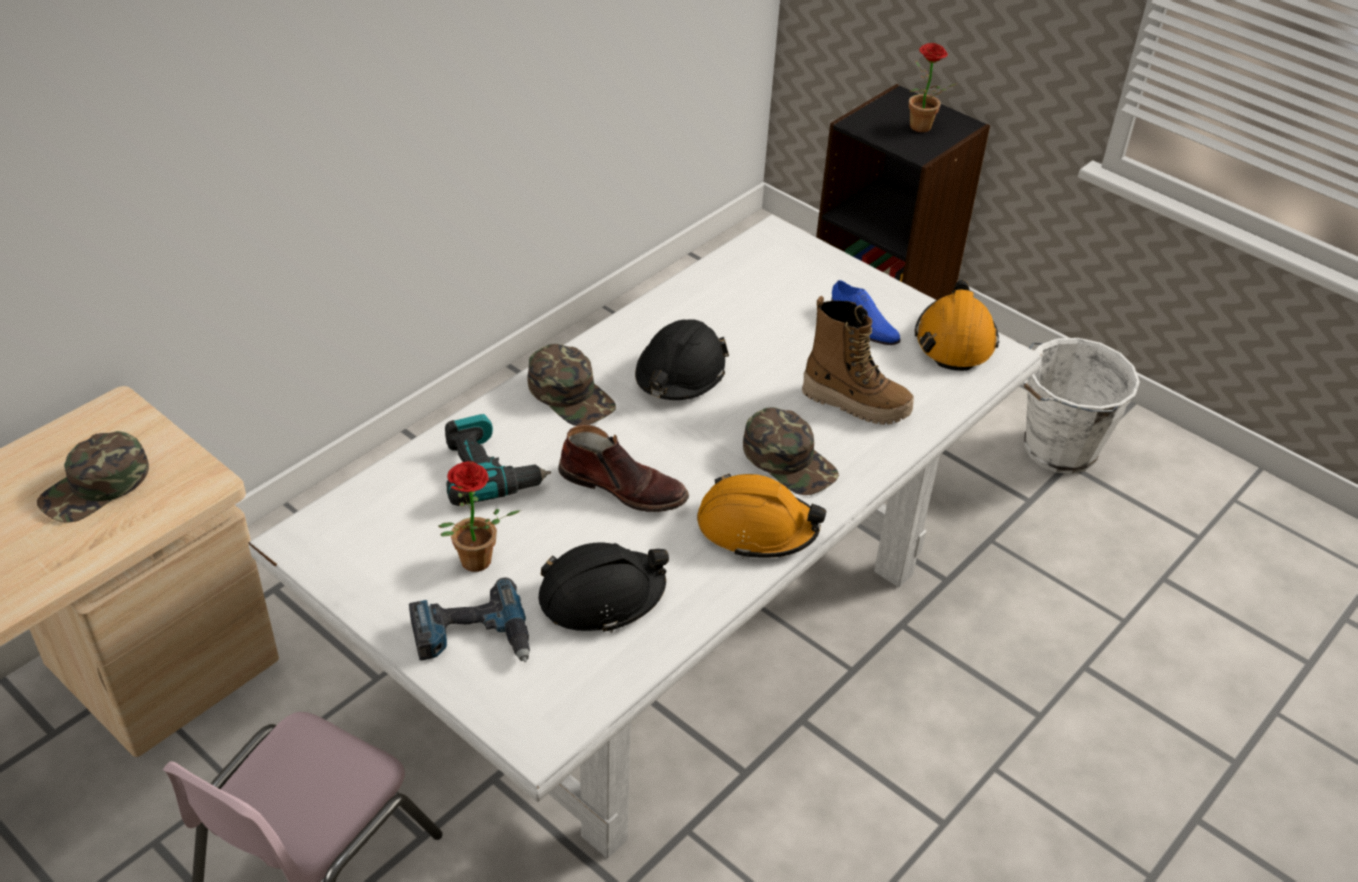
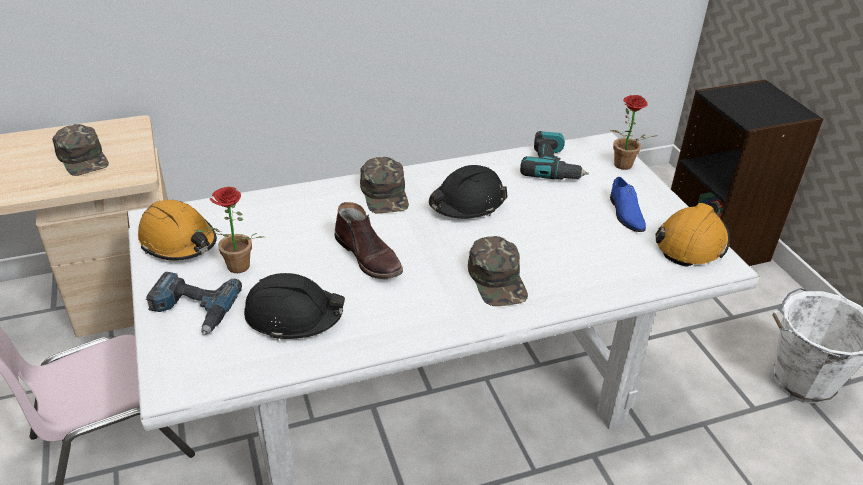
camera: 30 degrees right, 5 degrees down
(96, 487) = (83, 158): green cap -> green cap turned 105 degrees counterclockwise
(489, 472) = (294, 220): power drill -> power drill (552, 167)
(757, 528) = (436, 314): orange hard hat -> orange hard hat (178, 242)
(855, 403) = (578, 259): boot -> none
(921, 129) = (764, 108): potted plant -> potted plant (622, 167)

